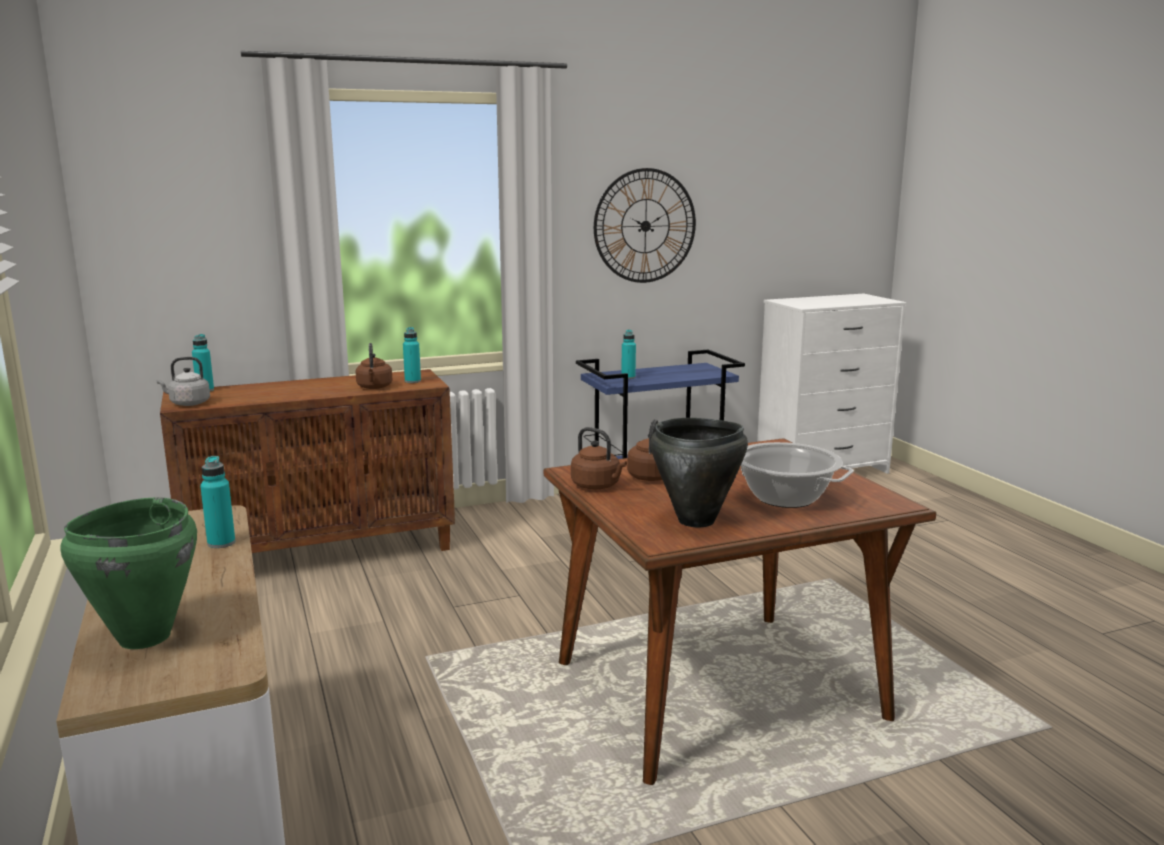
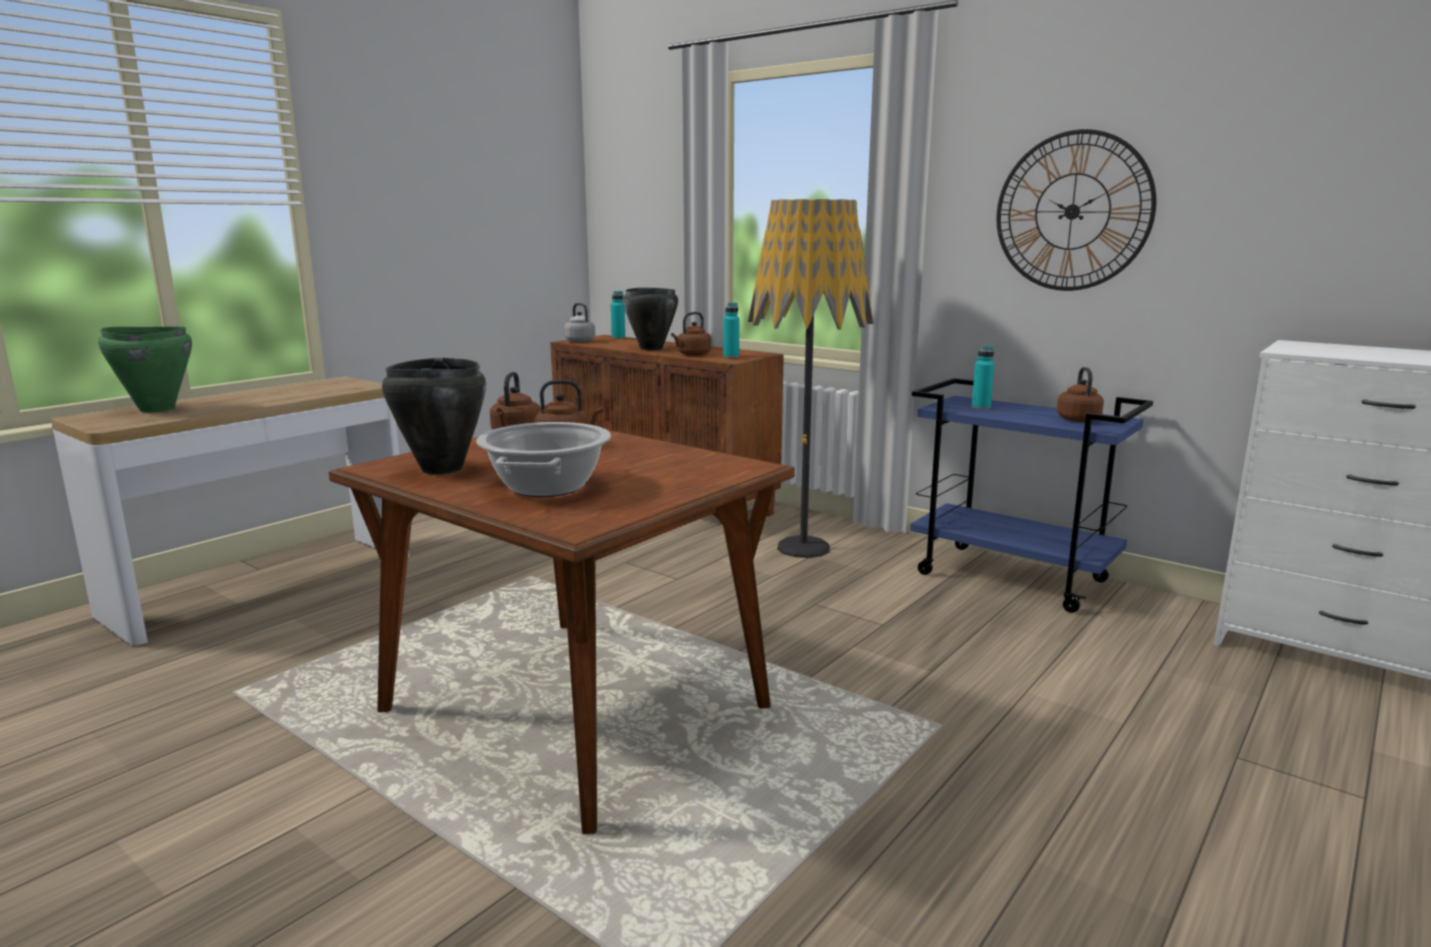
camera: 60 degrees right, 0 degrees up
(221, 543) = (315, 394): turquoise bottle -> none
(307, 392) = (651, 348): none -> black cooking pot
(522, 535) = (803, 548): none -> floor lamp
(690, 371) = (1077, 419): none -> brown kettle

